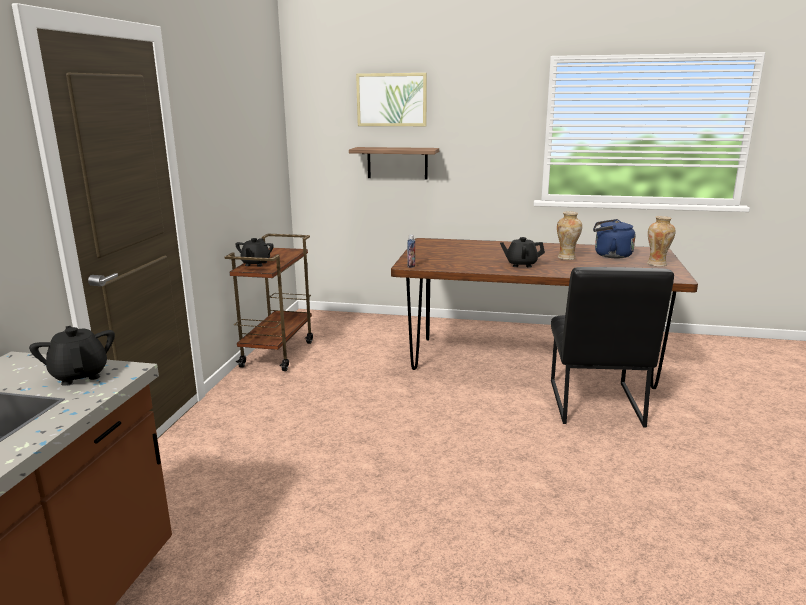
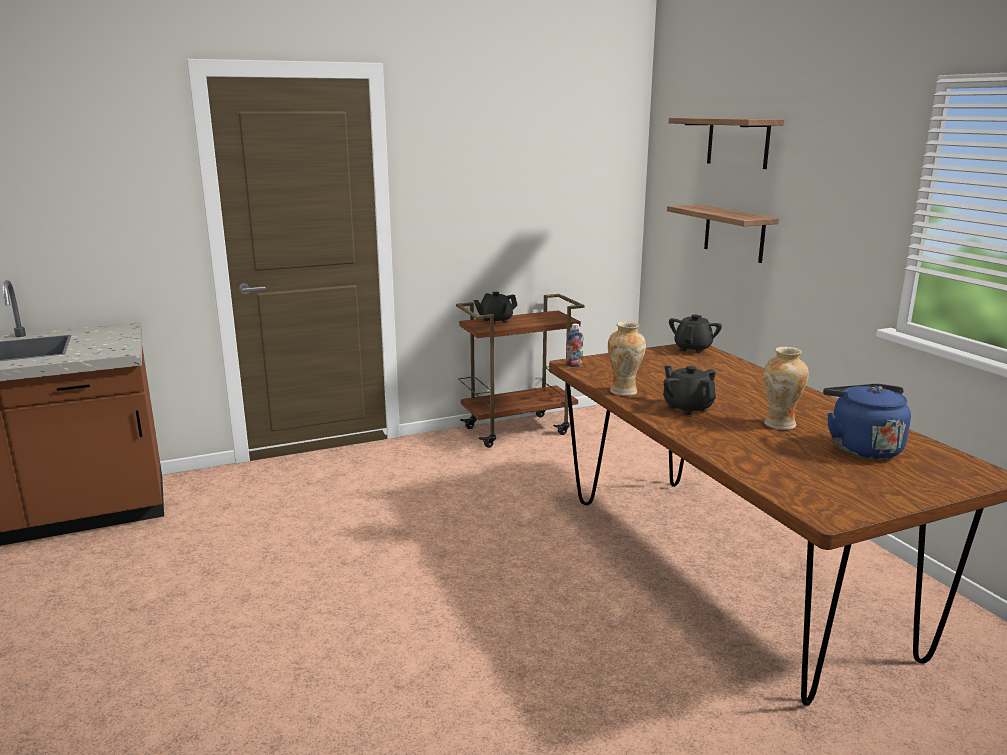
camera: 55 degrees right, 0 degrees up
(80, 375) = (106, 345): black teapot -> black teapot (693, 349)
(391, 99) = (738, 142): picture -> shelf
(595, 404) = (672, 658): black chair -> none
(657, 264) = (884, 487): vase -> vase (624, 392)

